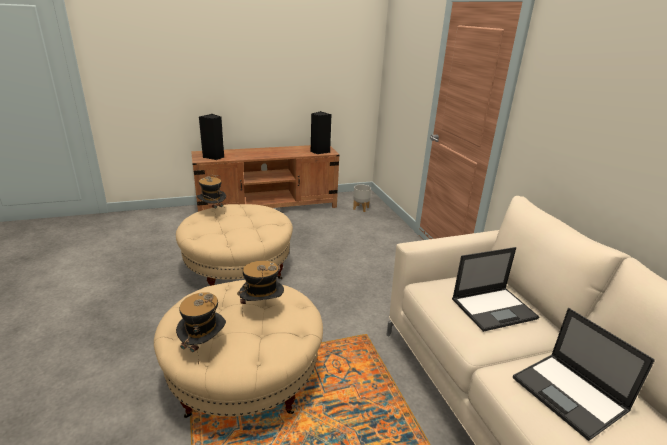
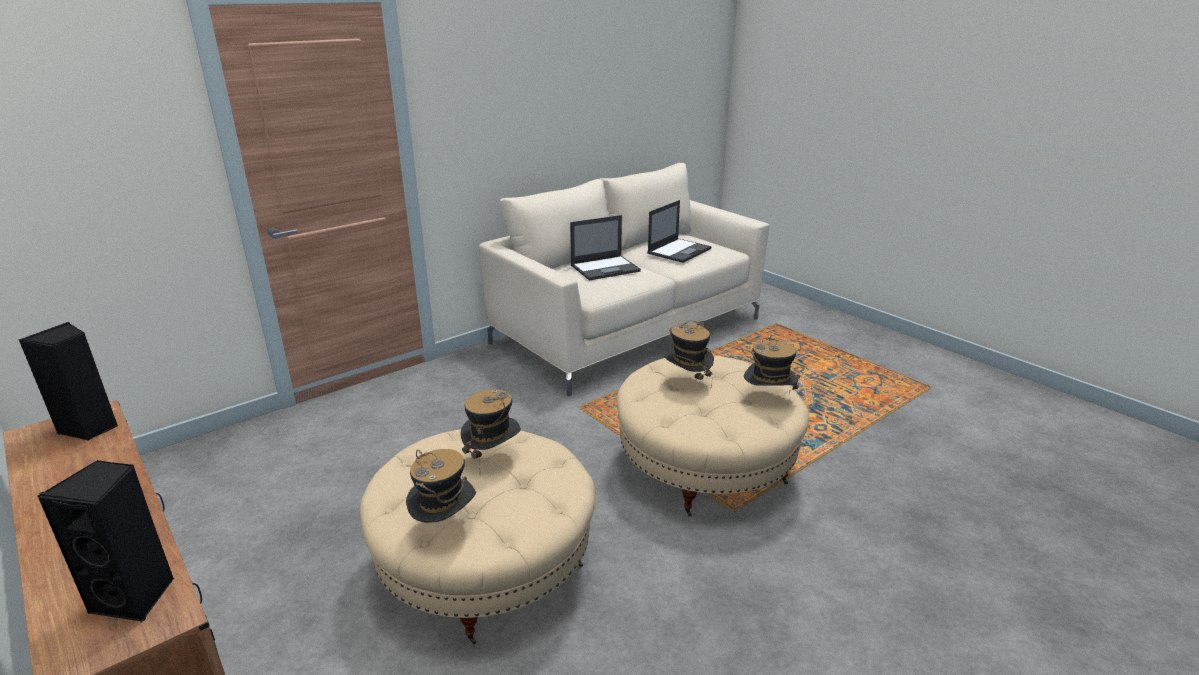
camera: 110 degrees left, 0 degrees up
(247, 226) = (492, 458): none -> hat
(361, 208) = (165, 481): grey planter -> none
(494, 308) = (605, 268): laptop -> laptop turned 105 degrees clockwise

